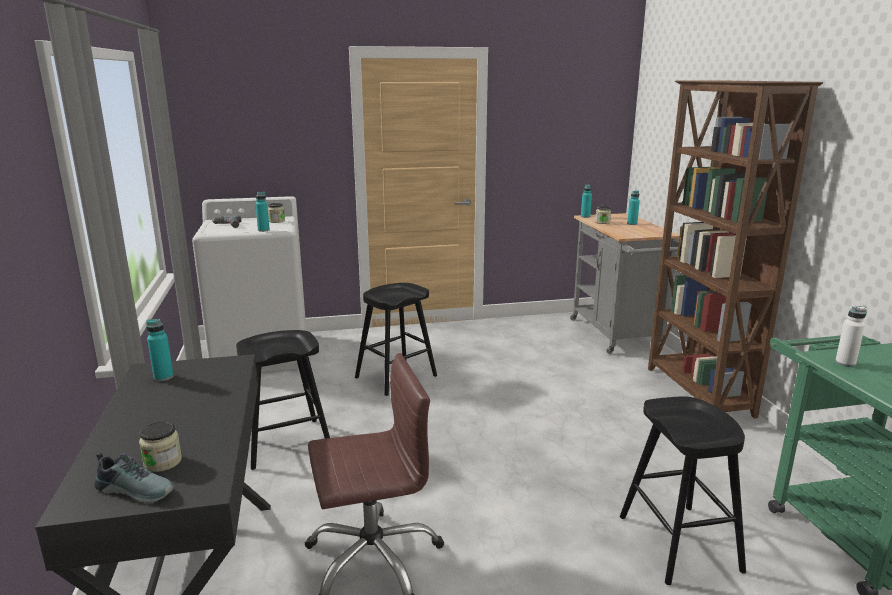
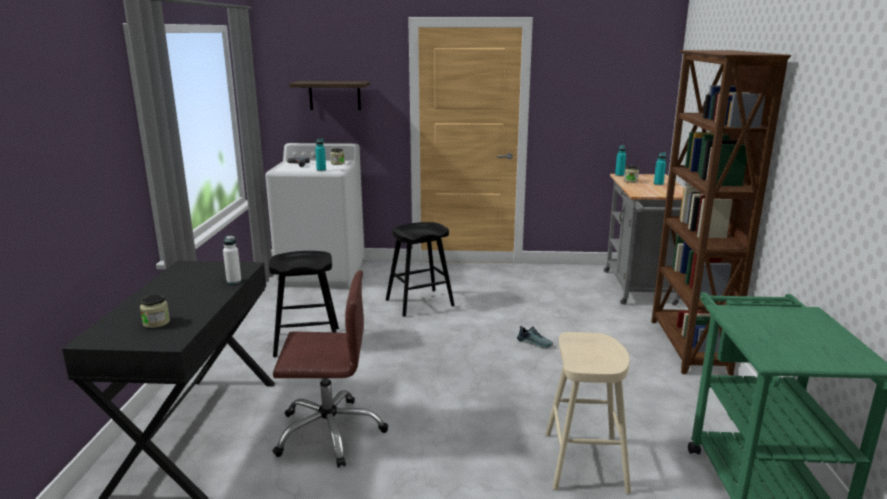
camera: 15 degrees right, 0 degrees up
(137, 489) = (131, 336): shoe -> shoe (535, 343)
(163, 377) = (192, 271): turquoise bottle -> none
(262, 140) = (334, 95): none -> shelf
(678, 543) = (585, 461): black stool -> beige stool
(845, 363) = (744, 318): white bottle -> white bottle (234, 281)

